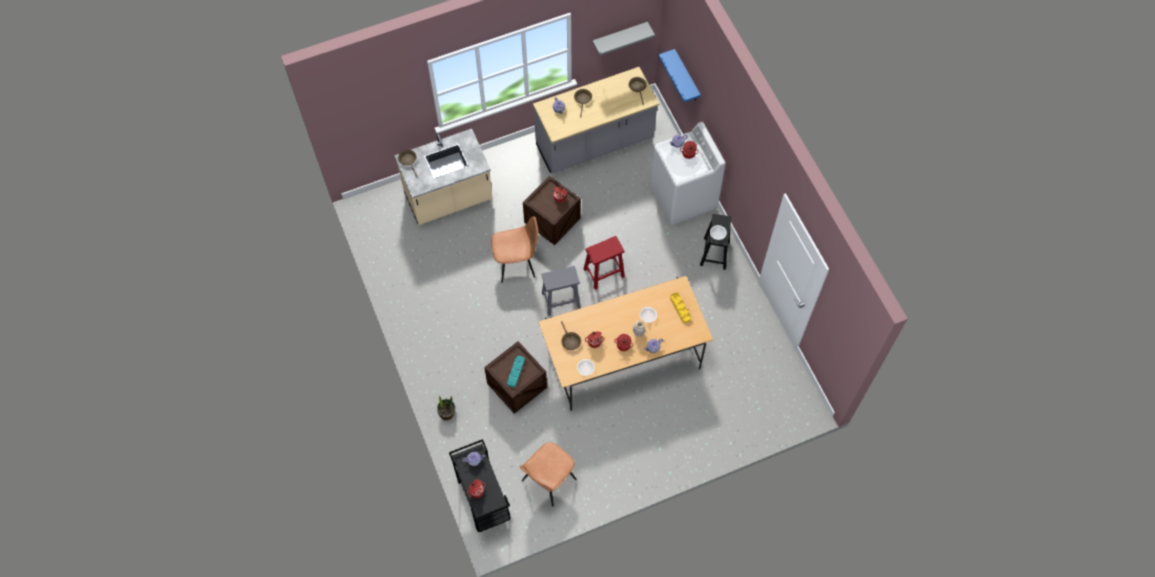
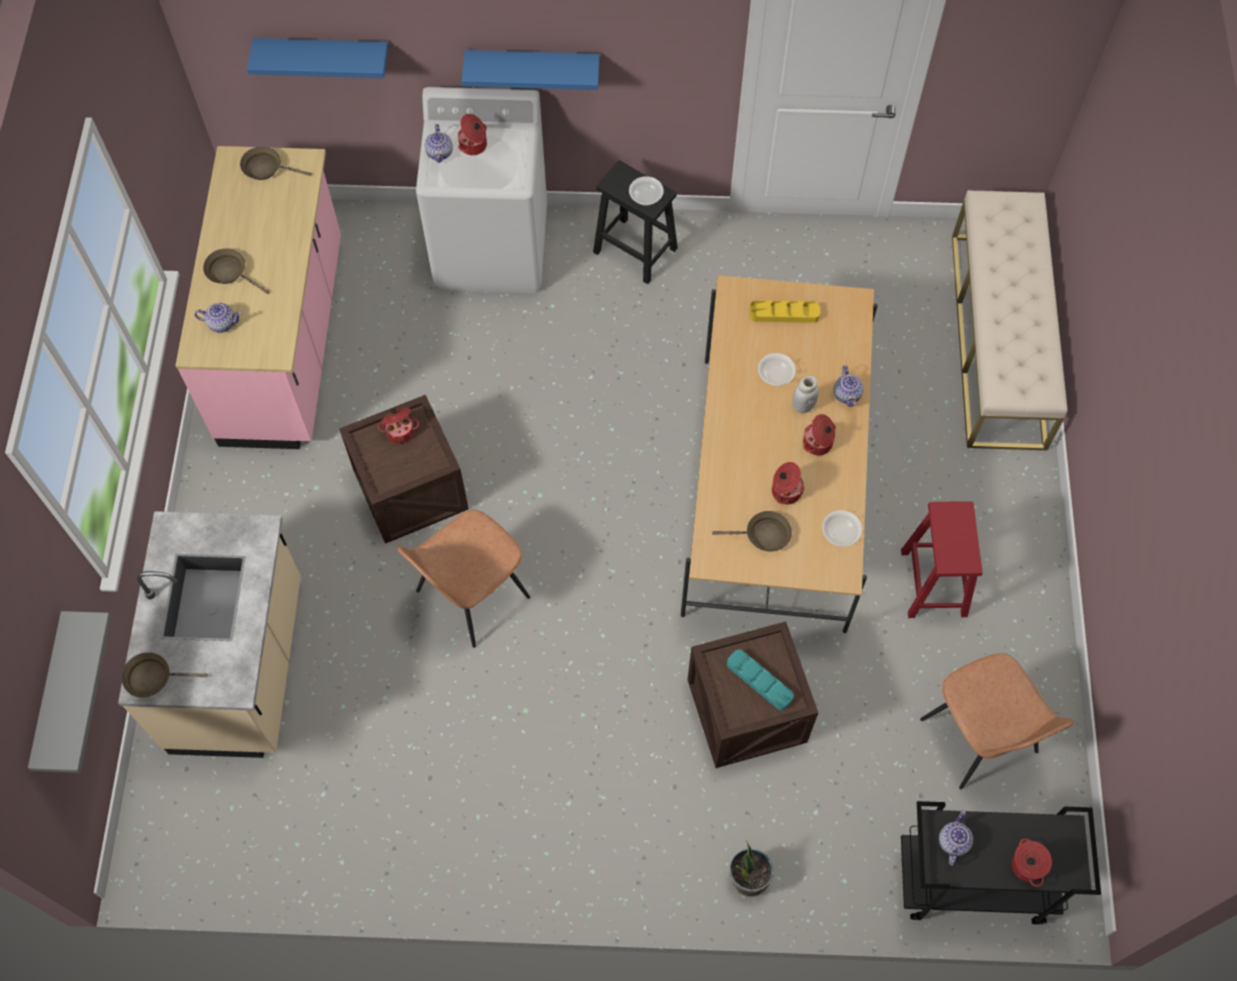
camera: 65 degrees left, 0 degrees up
(517, 263) = (470, 596): brown chair -> brown chair turned 150 degrees counterclockwise
(561, 300) = (598, 547): grey stool -> none
(595, 144) = (285, 342): grey counter -> pink counter
(603, 273) = (578, 449): red stool -> red stool (934, 584)
(619, 37) = (157, 115): grey shelf -> grey shelf (53, 696)
(728, 153) = (533, 66): none -> blue shelf
(752, 422) = (998, 340): none -> beige bench

